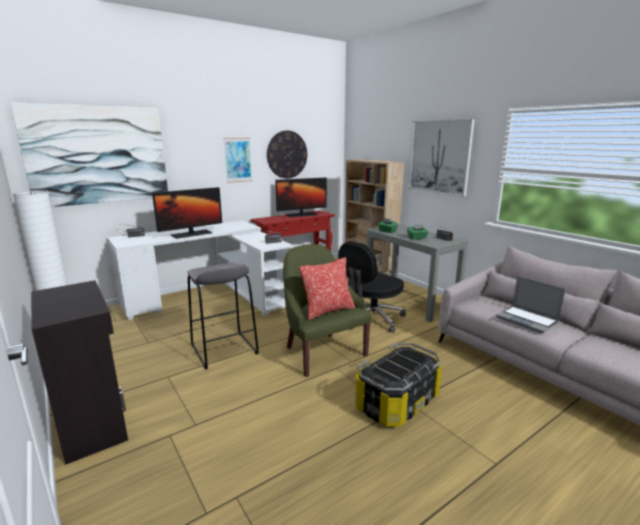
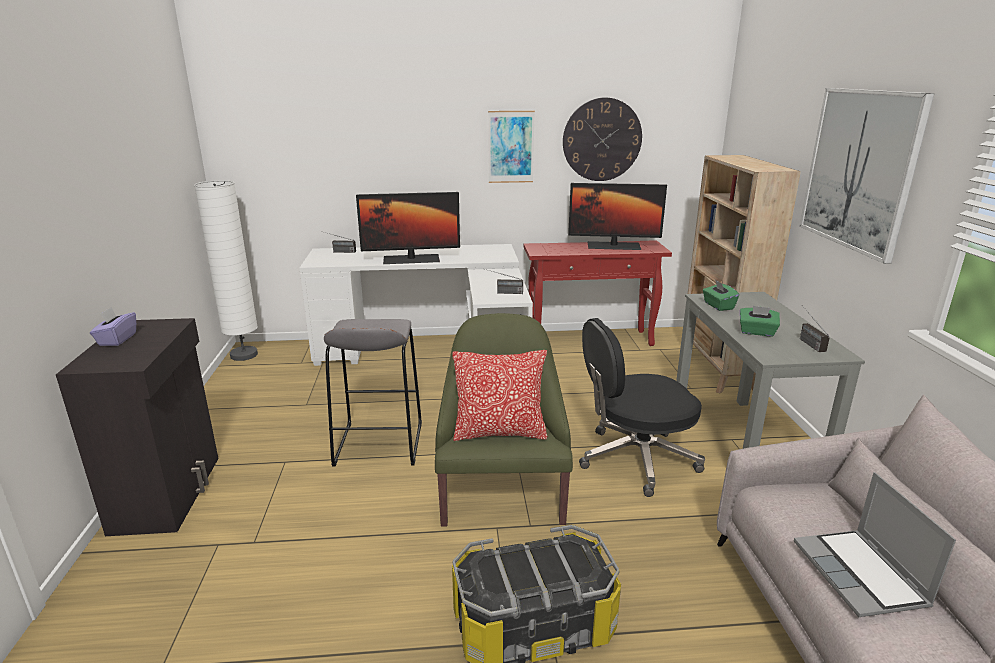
camera: 30 degrees right, 5 degrees up
(50, 301) = (117, 339): none -> purple tissue box
(98, 155) = (306, 135): picture -> none

